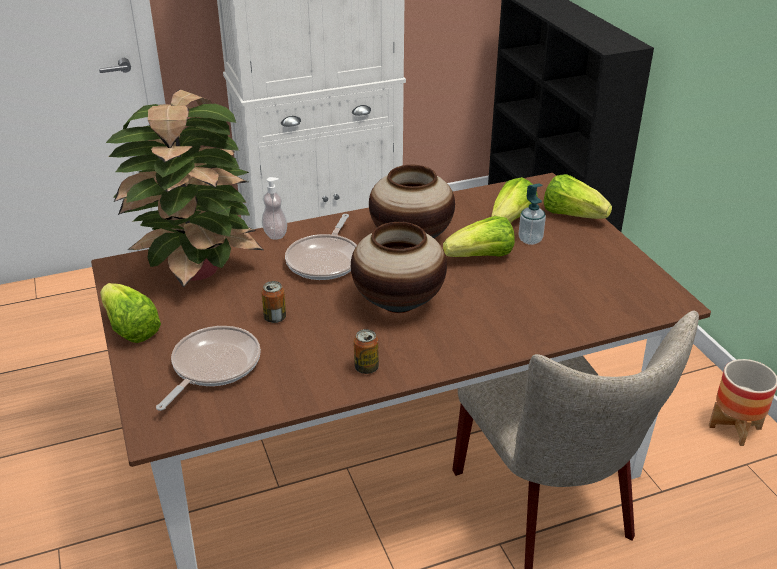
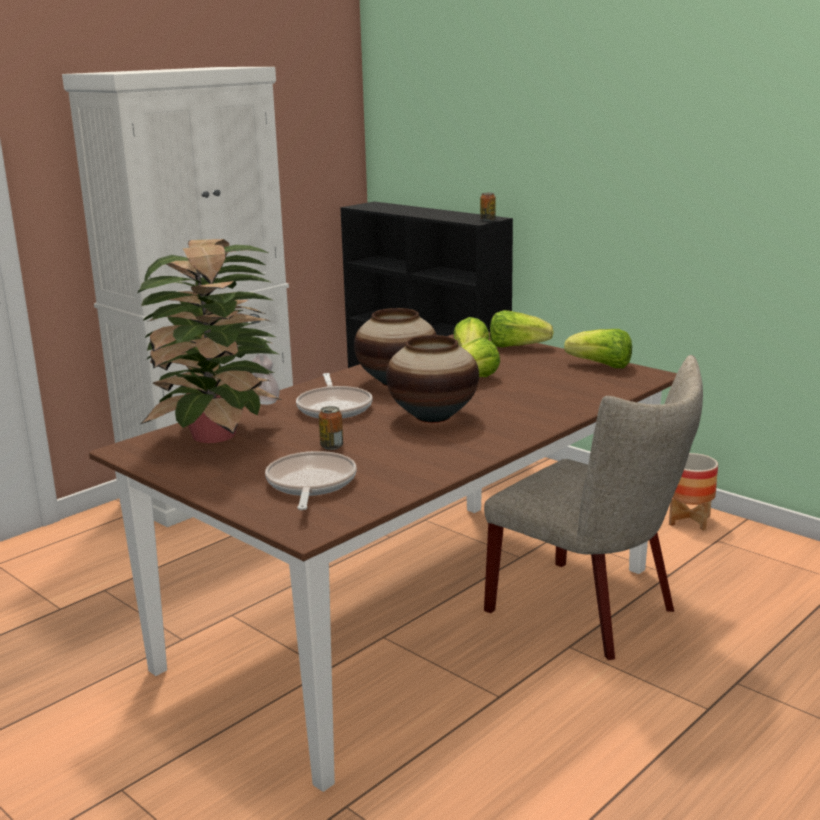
camera: 25 degrees left, 15 degrees down
(130, 328) = (194, 481): lettuce -> lettuce (601, 366)
(366, 368) = (453, 455): can -> can (487, 220)
(530, 240) = (499, 365): soap dispenser -> none

